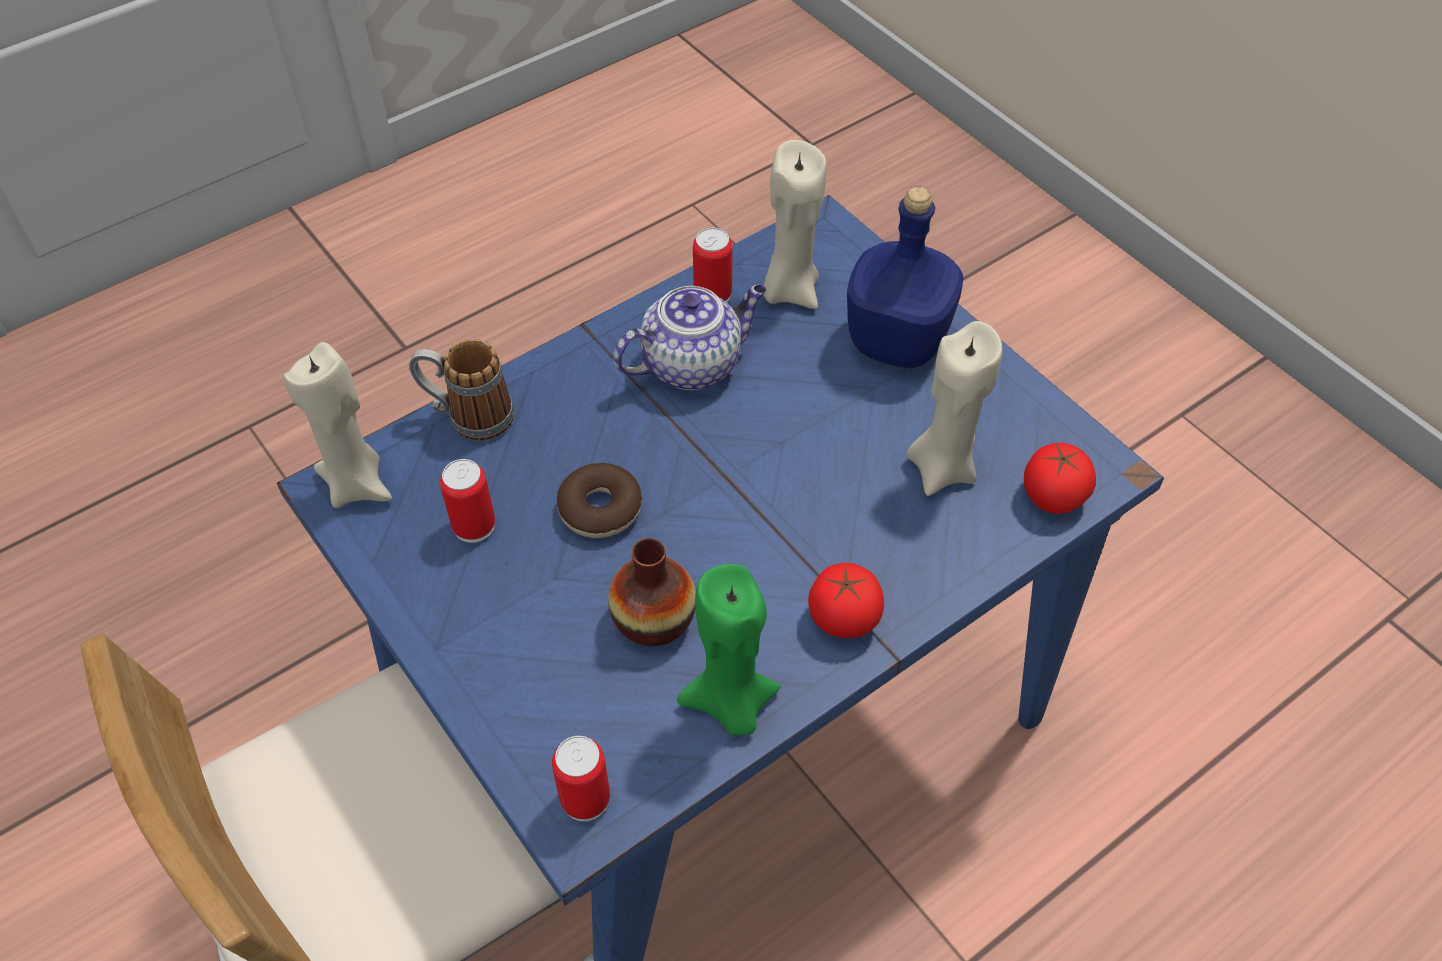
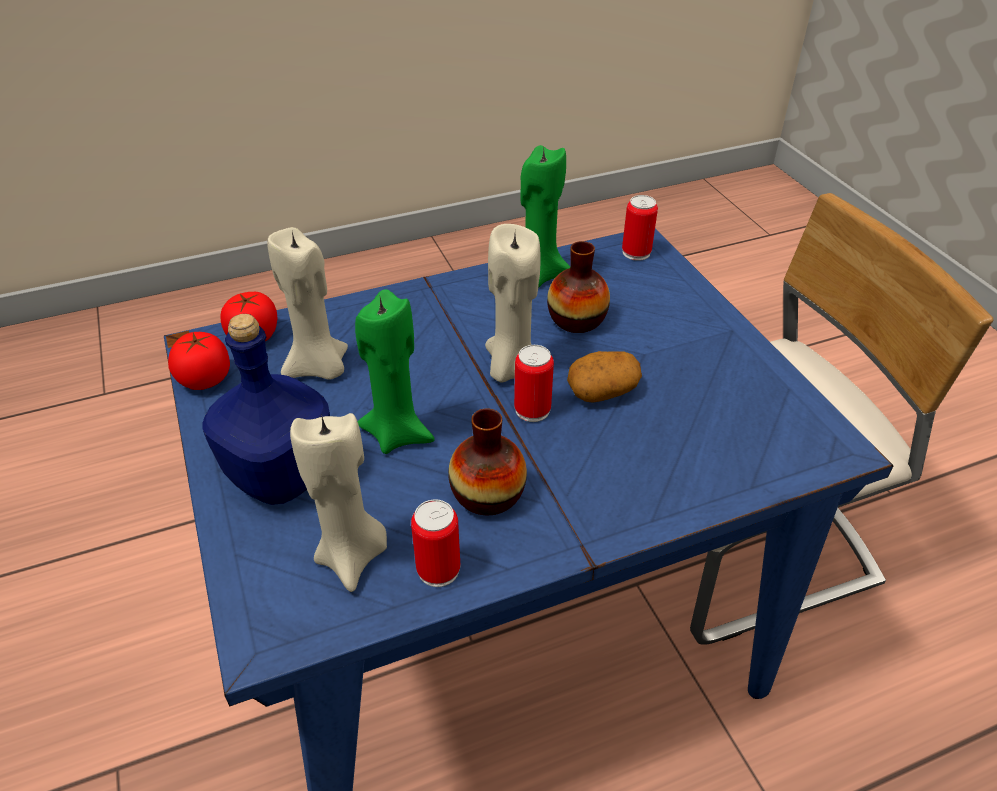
camera: 165 degrees left, 10 degrees down
(357, 483) = (815, 447): beige candle -> beige candle (511, 368)
(468, 416) = (717, 487): mug -> none
(474, 526) = (708, 397): can -> can (532, 410)
(600, 509) = (602, 390): donut -> potato
(693, 363) = (487, 494): teapot -> vase
(809, 406) = (397, 433): none -> green candle
(843, 617) = (447, 299): tomato -> tomato (205, 379)

